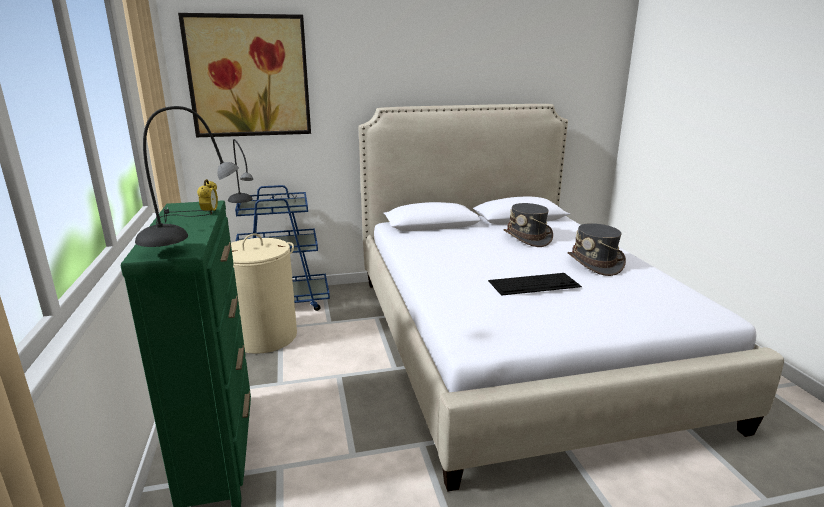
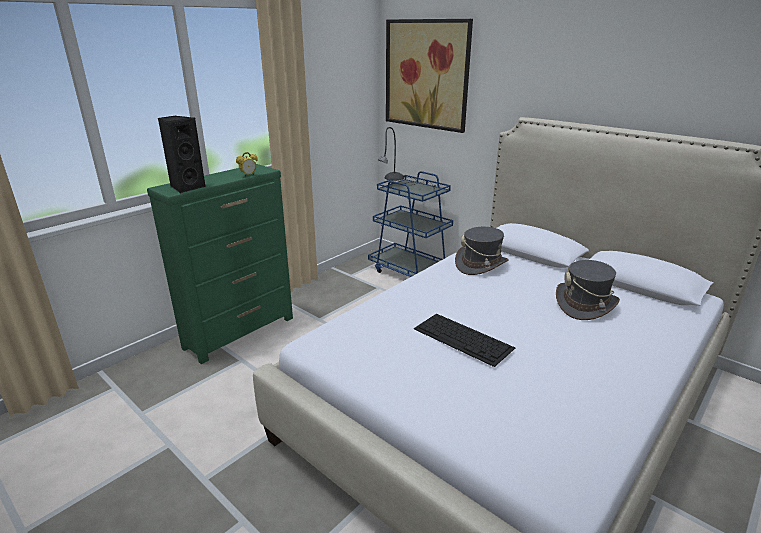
camera: 55 degrees right, 5 degrees up
(182, 243) = (186, 187): grey table lamp -> black speaker
(264, 337) = (361, 288): beige laundry basket -> none
(595, 264) = (581, 363): grey hat -> grey hat (481, 265)

